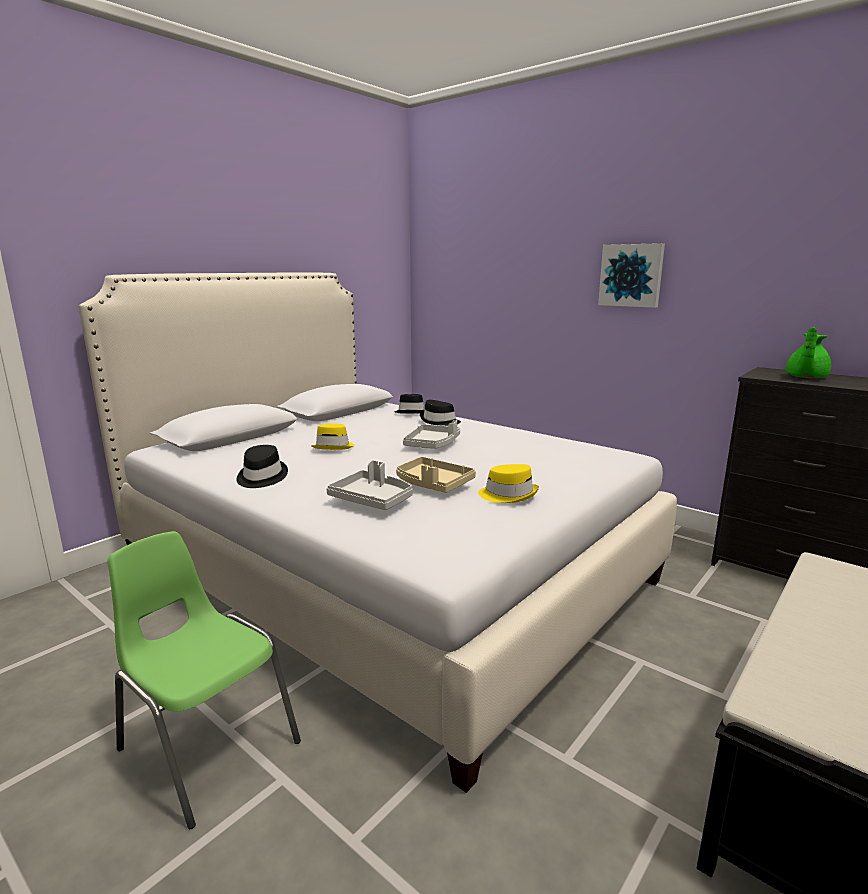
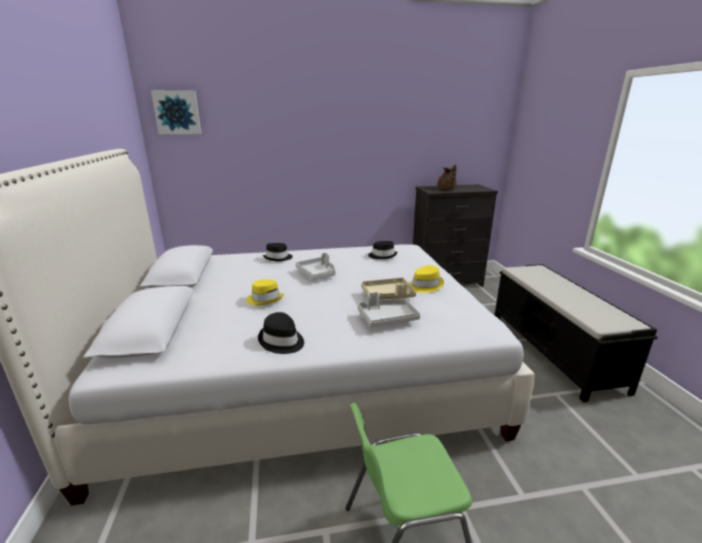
camera: 50 degrees left, 5 degrees up
(411, 412) = (242, 257): black hat -> black hat (382, 256)
(631, 275) = (343, 139): picture -> picture (177, 112)
(805, 377) = (446, 189): green teapot -> brown teapot

